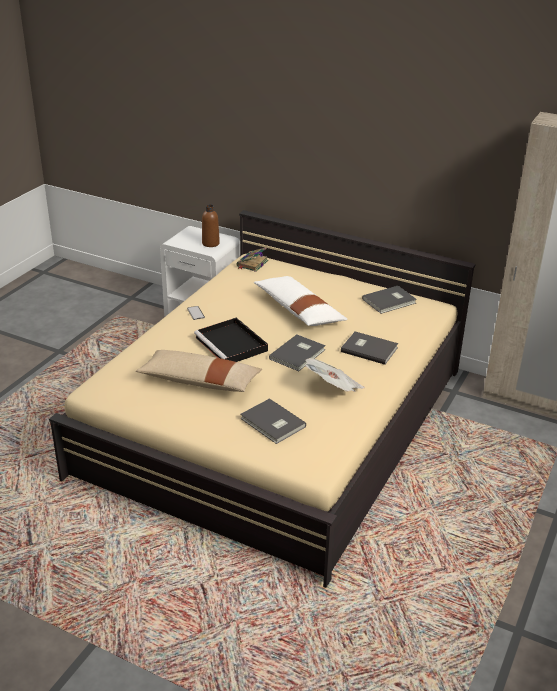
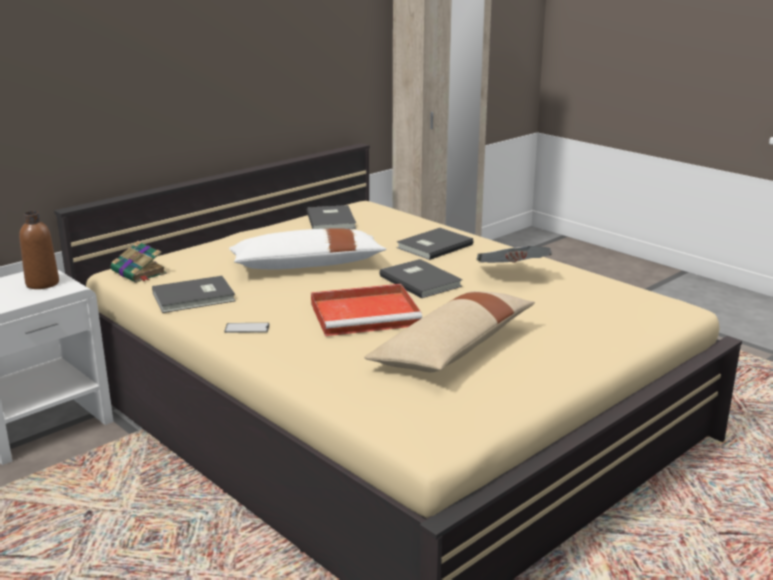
camera: 70 degrees left, 10 degrees down
(232, 344) = (367, 314): black tray -> red tray
(272, 423) = (578, 317): grey book -> grey book (195, 297)

